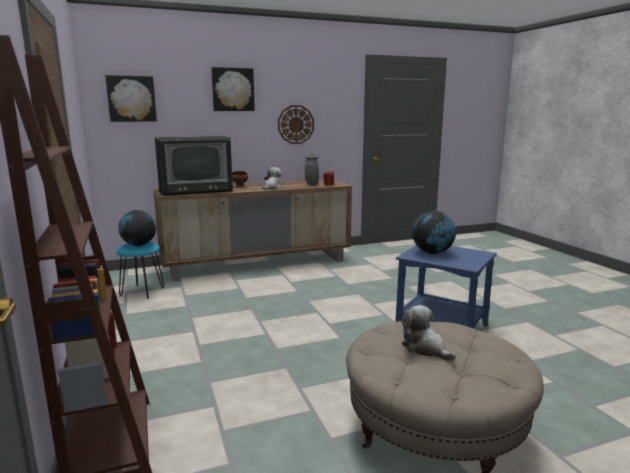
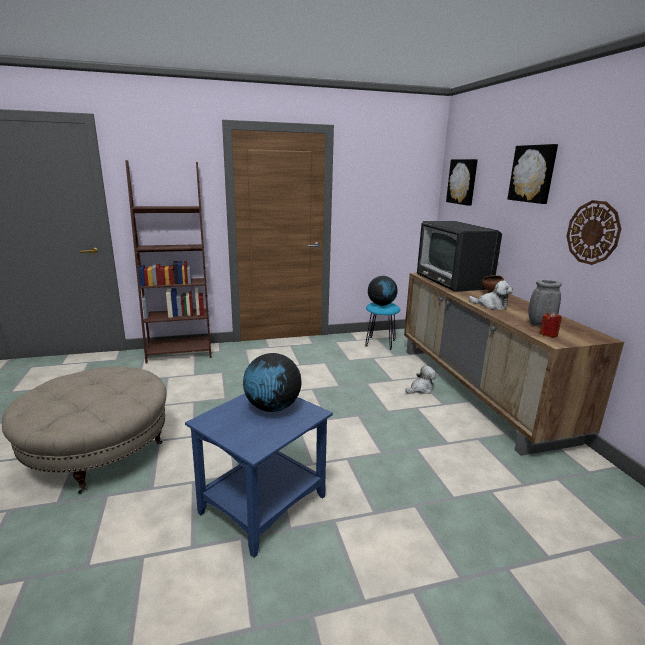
camera: 95 degrees right, 5 degrees up
(425, 348) = (97, 386): plush toy -> plush toy (421, 389)

